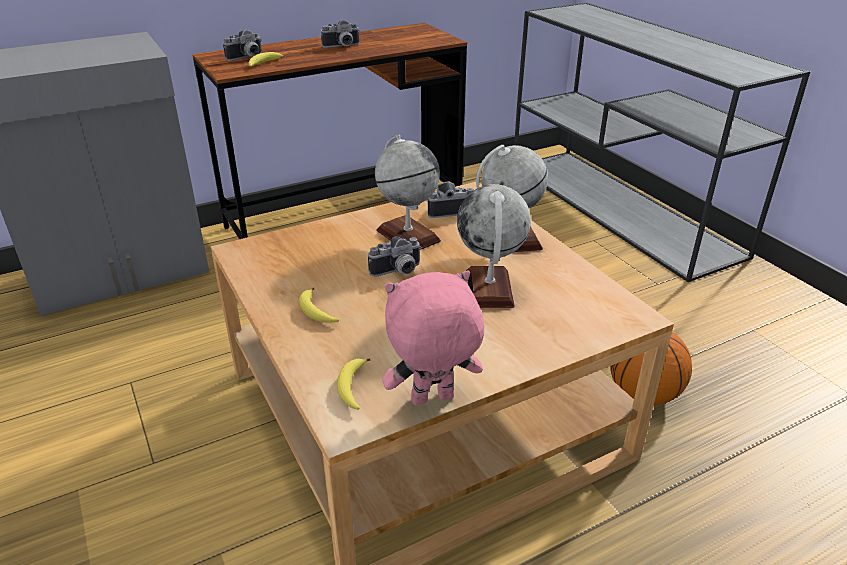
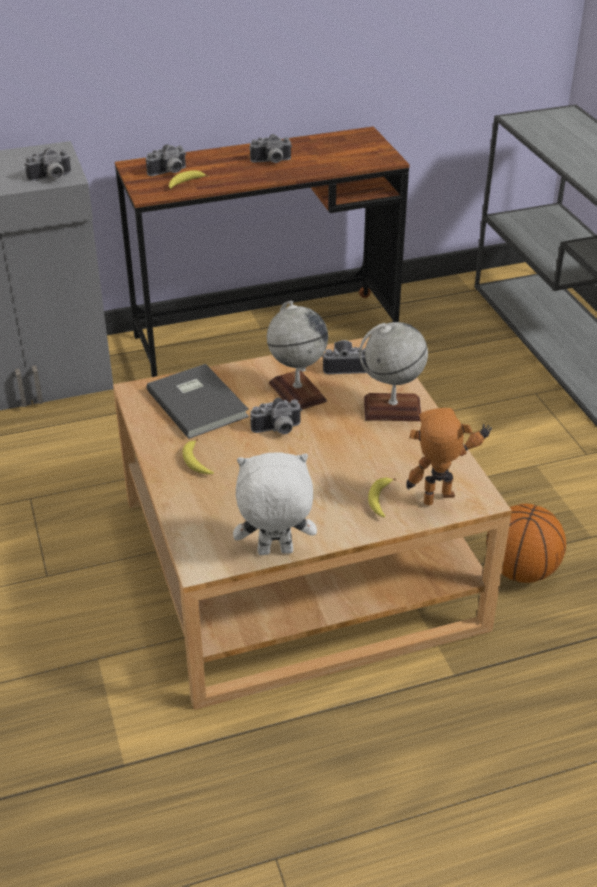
camera: 10 degrees right, 5 degrees up
(127, 55) = (51, 178): none -> camera
(307, 254) = (199, 402): none -> grey book
(352, 388) = (212, 534): banana -> banana (380, 500)
(432, 400) = (274, 553): pink plush toy -> white plush toy
(489, 289) = (356, 457): globe -> none
(598, 324) = (442, 503): none -> toy robot

